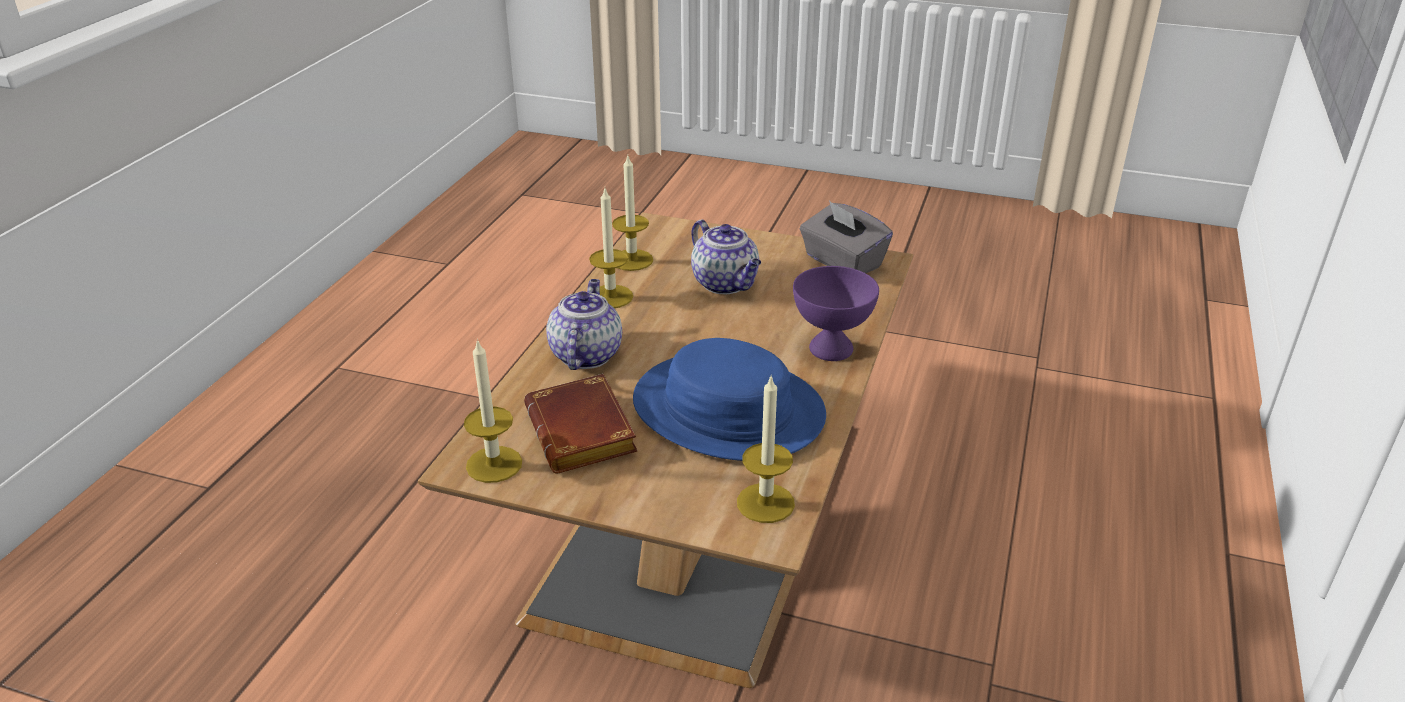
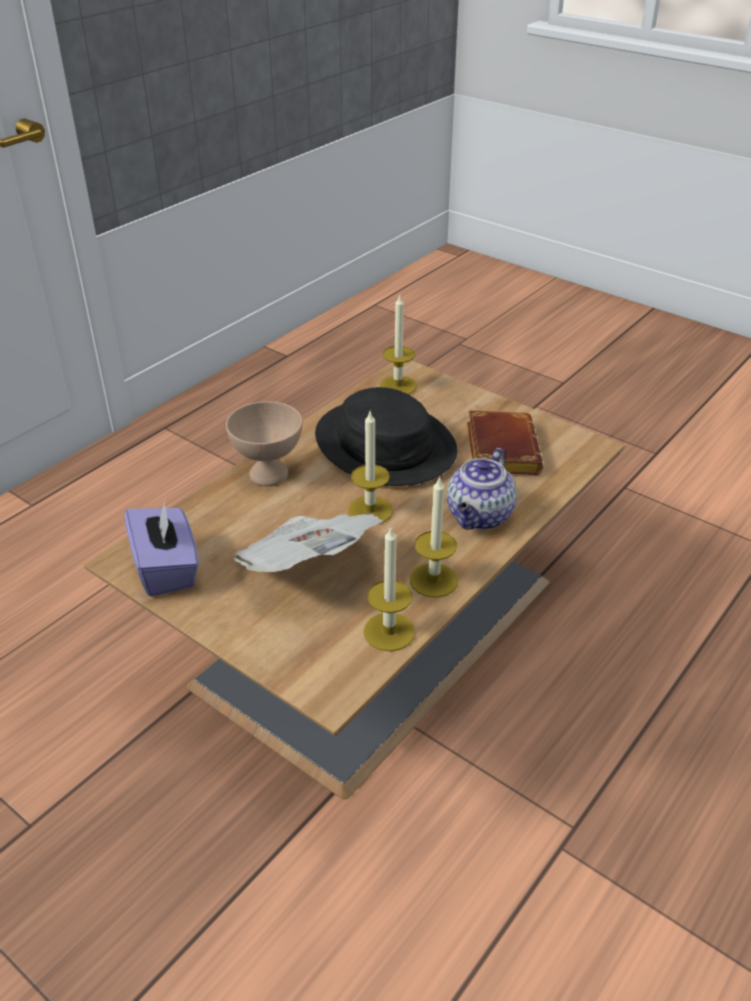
camera: 160 degrees left, 5 degrees up
(494, 464) = (569, 442): candle -> candle (370, 510)
(726, 284) = (307, 568): teapot -> newspaper
(728, 410) = (385, 444): blue hat -> black hat
(831, 350) = (269, 474): purple bowl -> beige bowl
(842, 262) = (167, 568): grey tissue box -> purple tissue box

